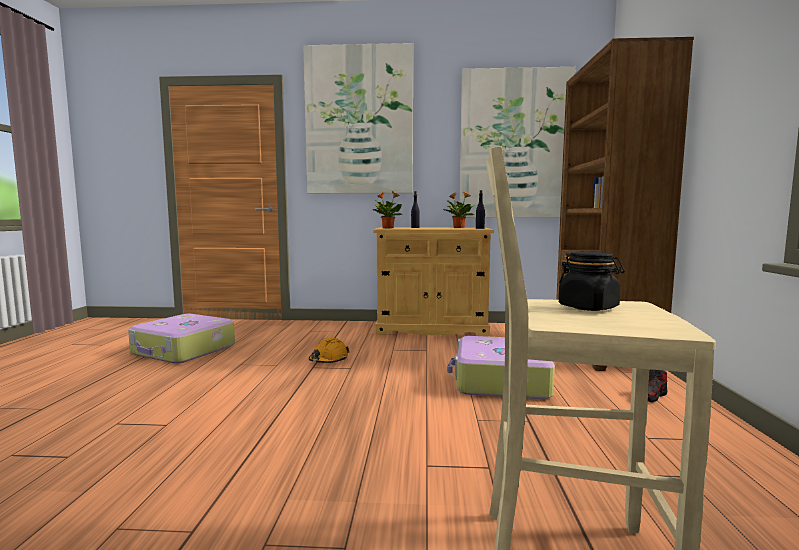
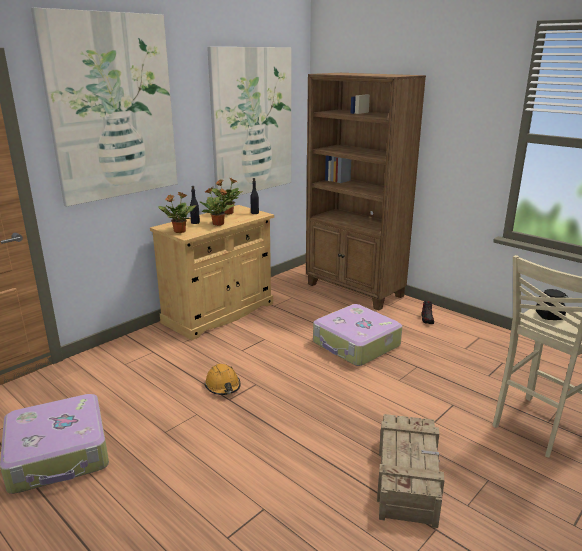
camera: 50 degrees left, 15 degrees up
(282, 481) = (408, 478): none -> crate
(427, 228) = (218, 224): none -> potted plant

